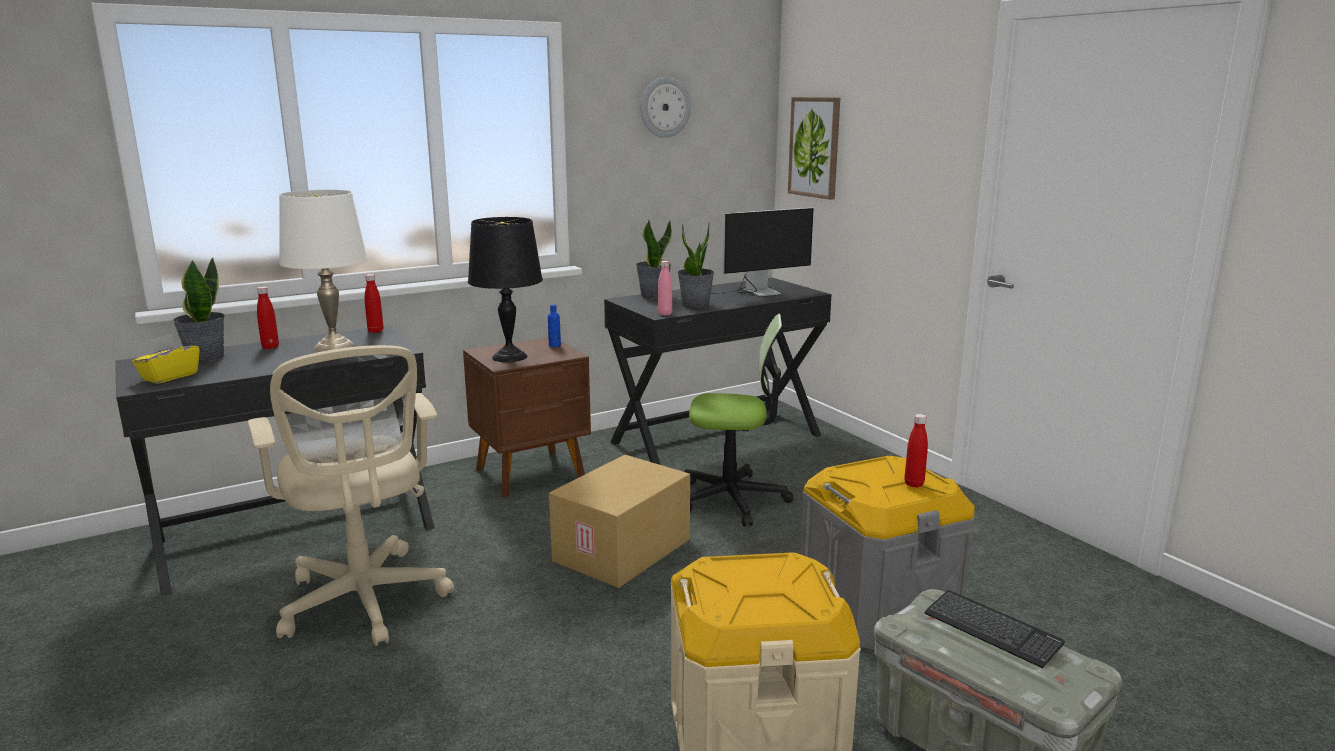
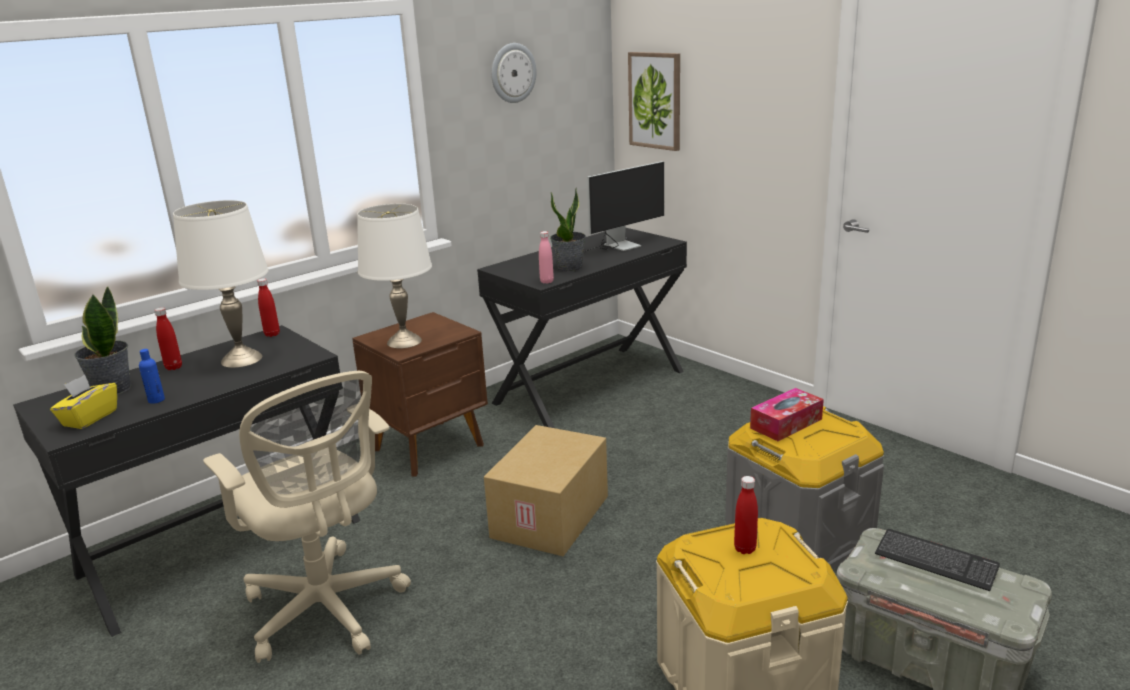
camera: 10 degrees left, 5 degrees up
(509, 357) = (404, 341): black table lamp -> white table lamp
(554, 345) = (441, 323): blue bottle -> blue bottle (156, 400)
(653, 295) = (523, 260): potted plant -> none
(732, 499) = (629, 448): office chair -> none
(870, 472) = (786, 424): none -> tissue box
(914, 484) = (829, 431): red bottle -> red bottle (745, 549)

